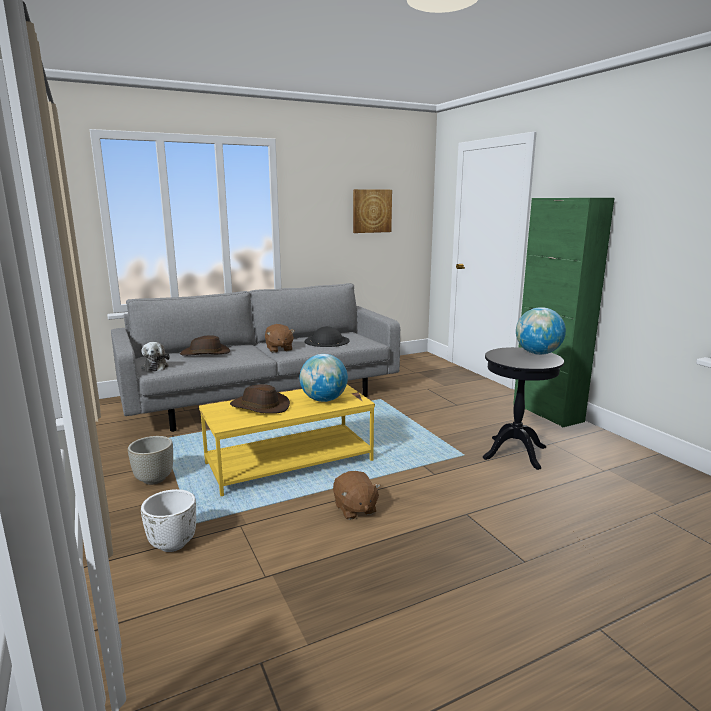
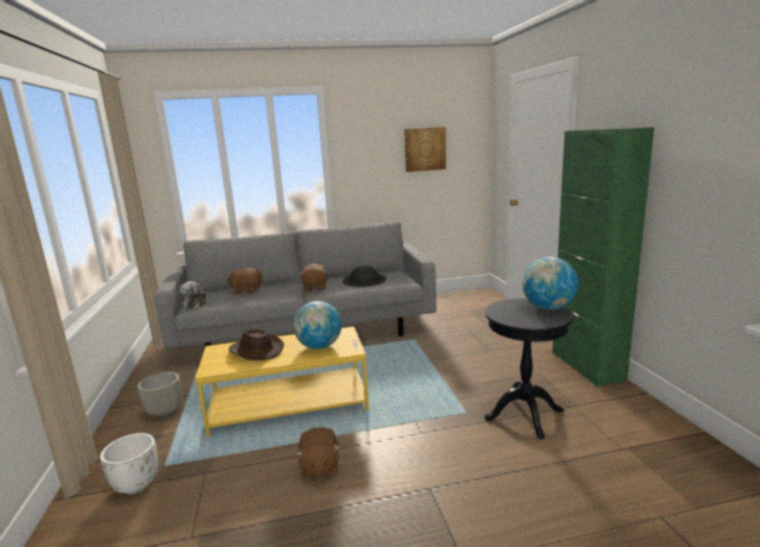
camera: 15 degrees right, 0 degrees up
(205, 353) = (247, 291): brown hat -> brown plush toy

